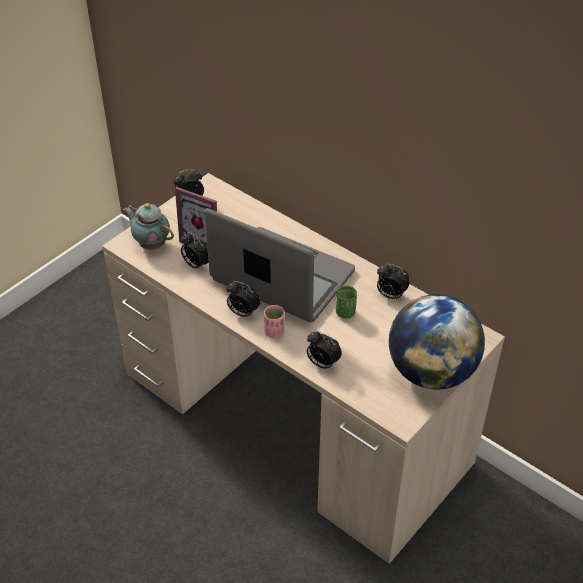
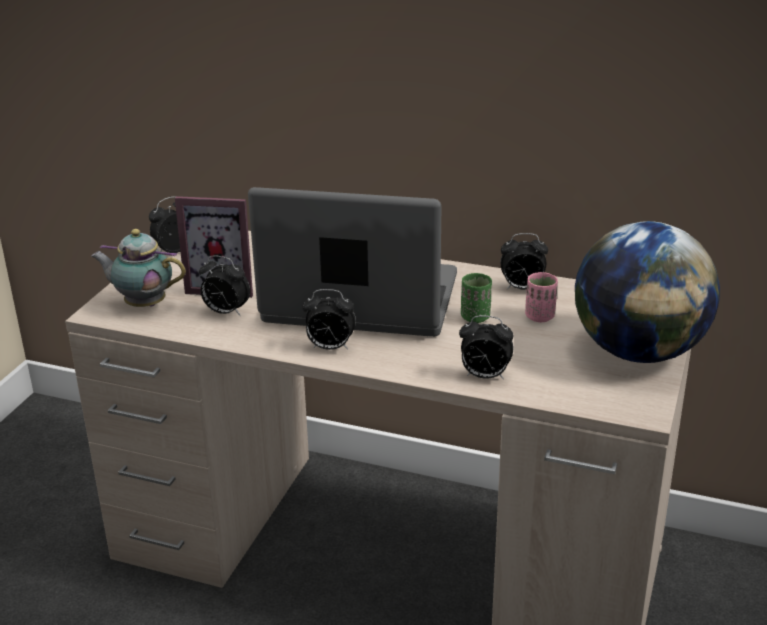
camera: 20 degrees left, 15 degrees down
(274, 332) = (390, 358): pink cup -> pink cup (540, 316)

